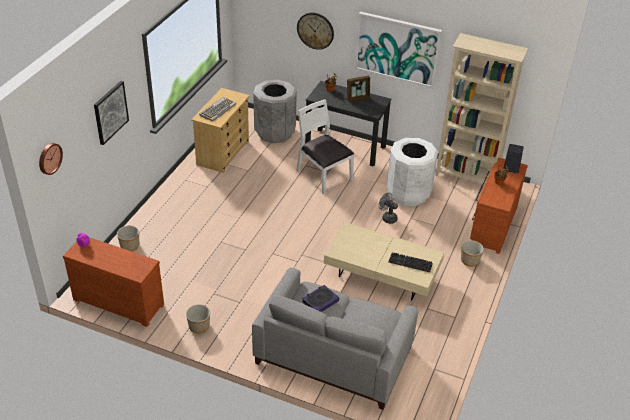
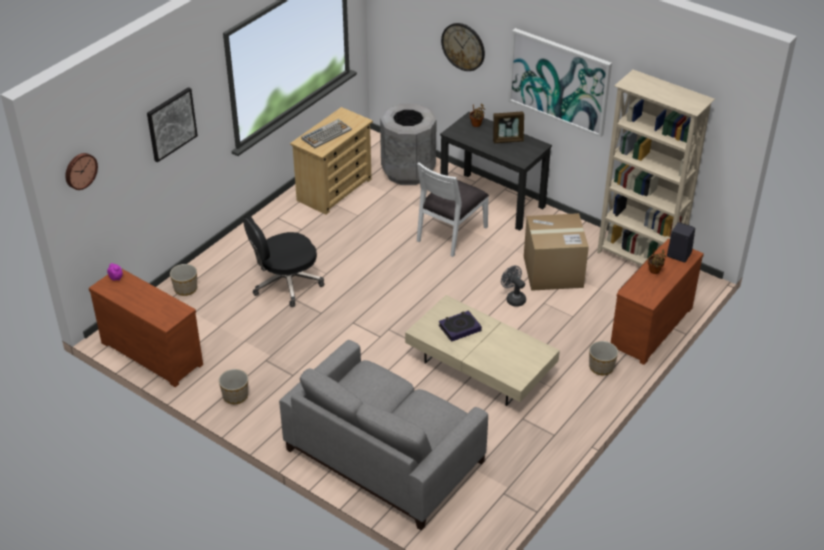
camera: 15 degrees right, 0 degrees up
(209, 231) = (285, 284): none -> black office chair
(320, 301) = (374, 386): book -> book (459, 328)
(323, 175) = (450, 233): white chair -> white chair turned 120 degrees counterclockwise
(409, 194) = (553, 271): white trash can -> cardboard box
(409, 263) = (508, 358): keyboard -> none

